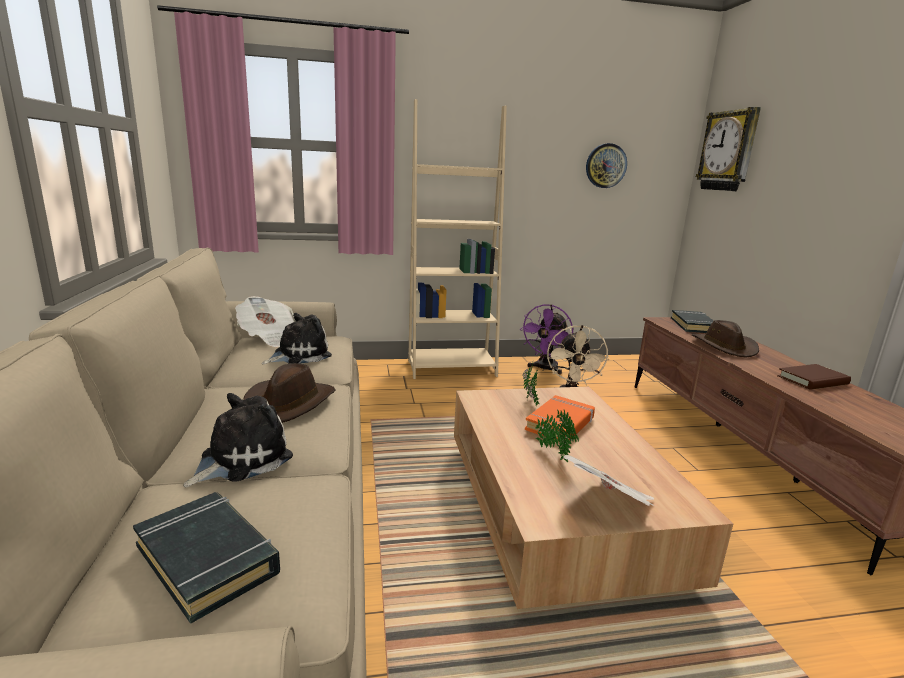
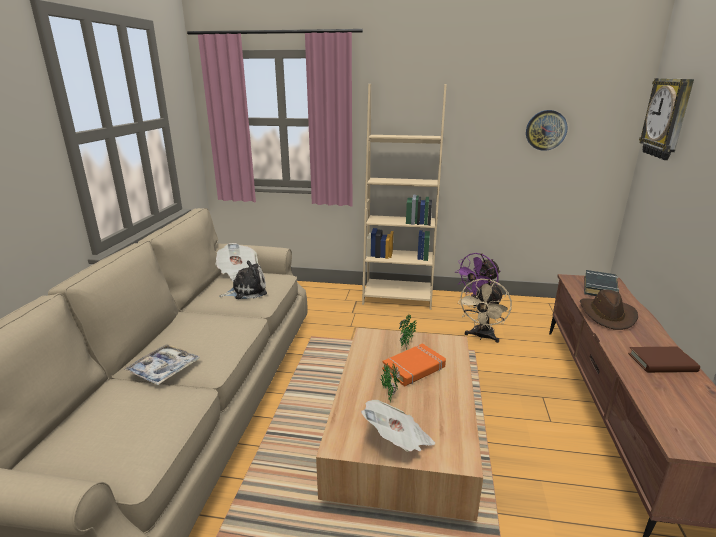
camera: 20 degrees right, 5 degrees up
(208, 559) = (106, 432): black book -> none
(241, 459) = (164, 369): plush toy -> tray
(289, 403) = (216, 331): brown hat -> none

